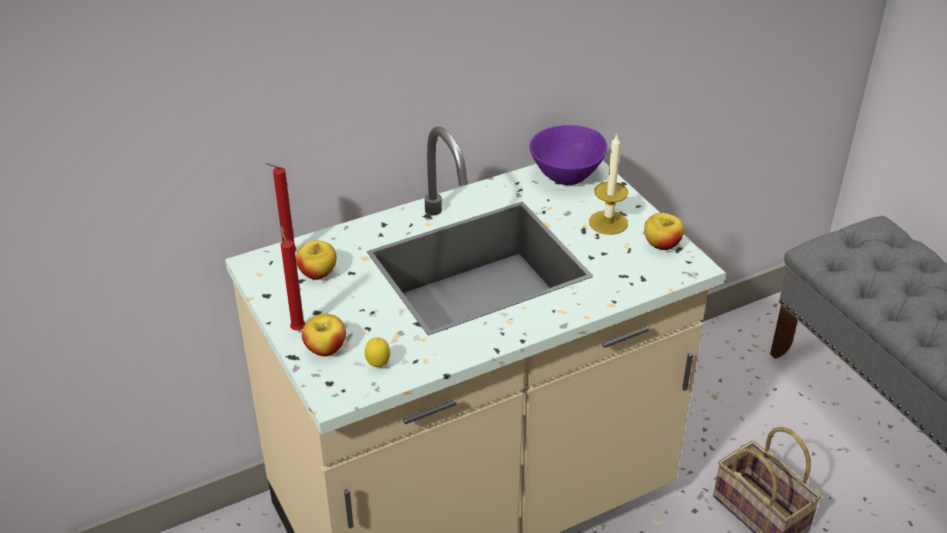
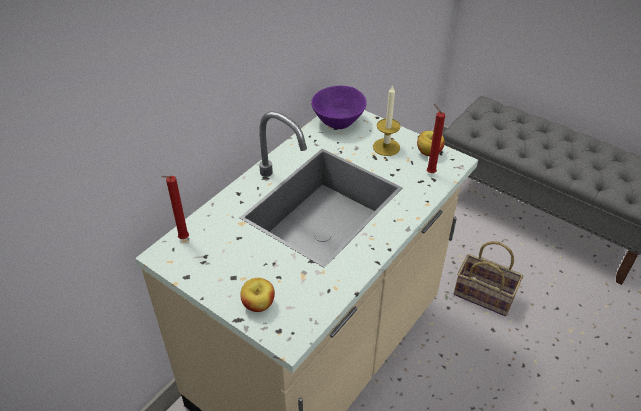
camera: 25 degrees left, 5 degrees up
(297, 328) = (227, 295): red candle -> red candle (429, 172)
(317, 273) = (214, 246): apple -> none
(378, 365) = (305, 303): lemon -> none

